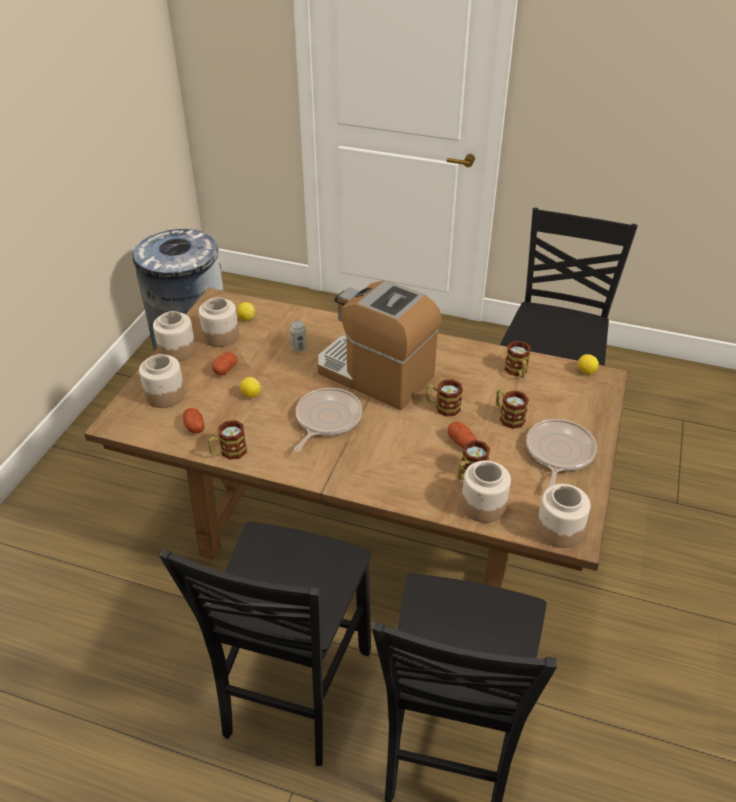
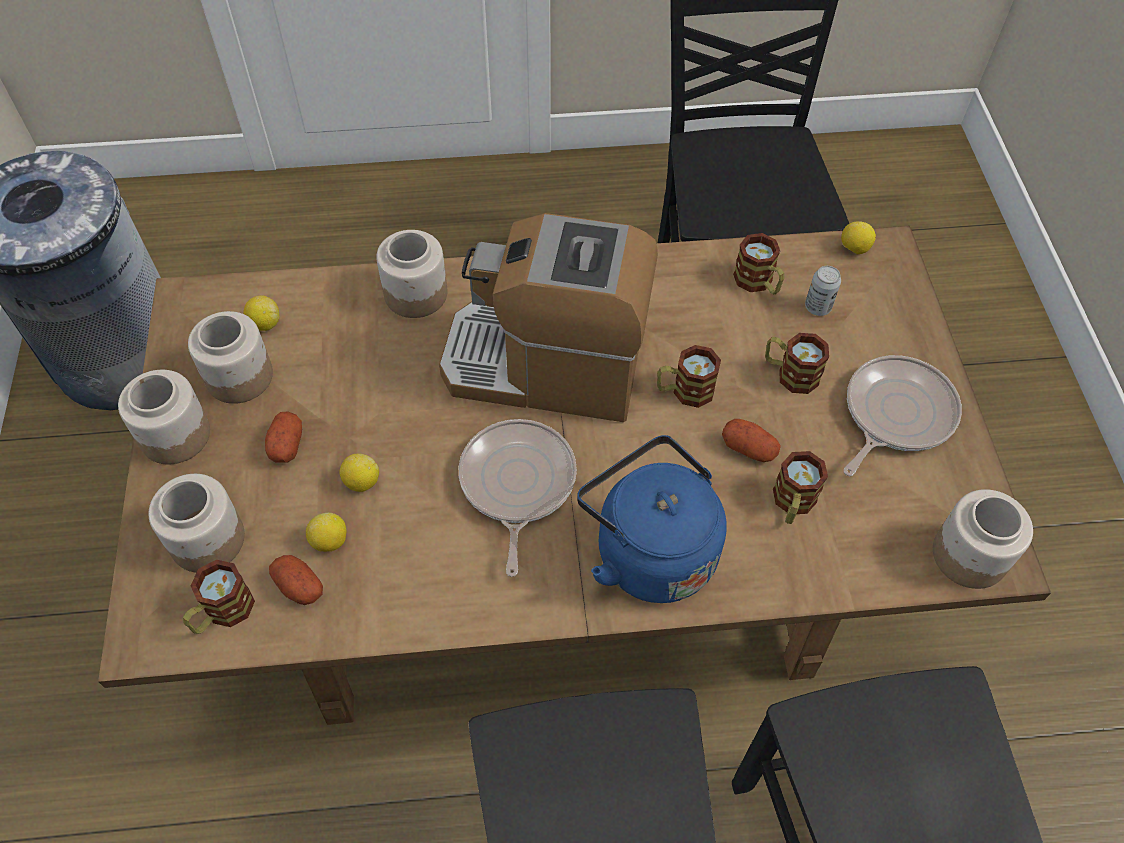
camera: 25 degrees left, 15 degrees up
(220, 413) = (329, 541): none -> lemon
(228, 452) = (389, 616): mug -> mug (222, 613)
(299, 347) = (390, 354): can -> can (817, 307)
(376, 468) = (649, 550): none -> blue kettle
(484, 505) = (844, 555): jar -> jar (416, 293)
(558, 453) = (895, 414): frying pan -> frying pan turned 45 degrees clockwise

